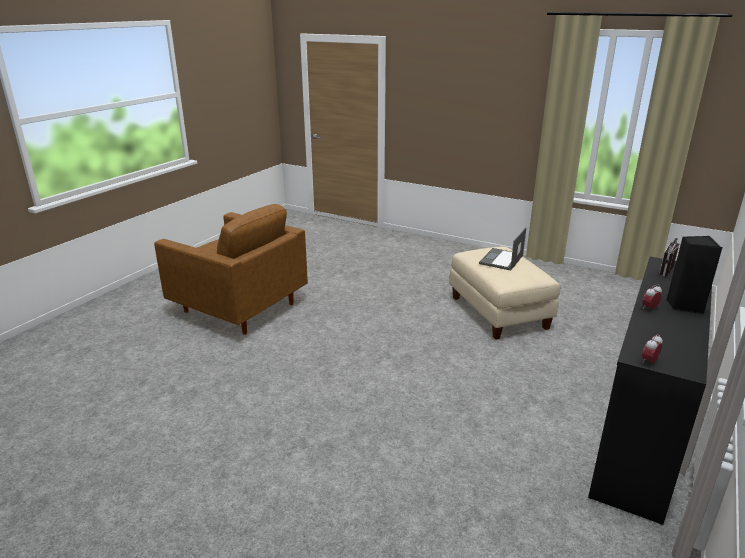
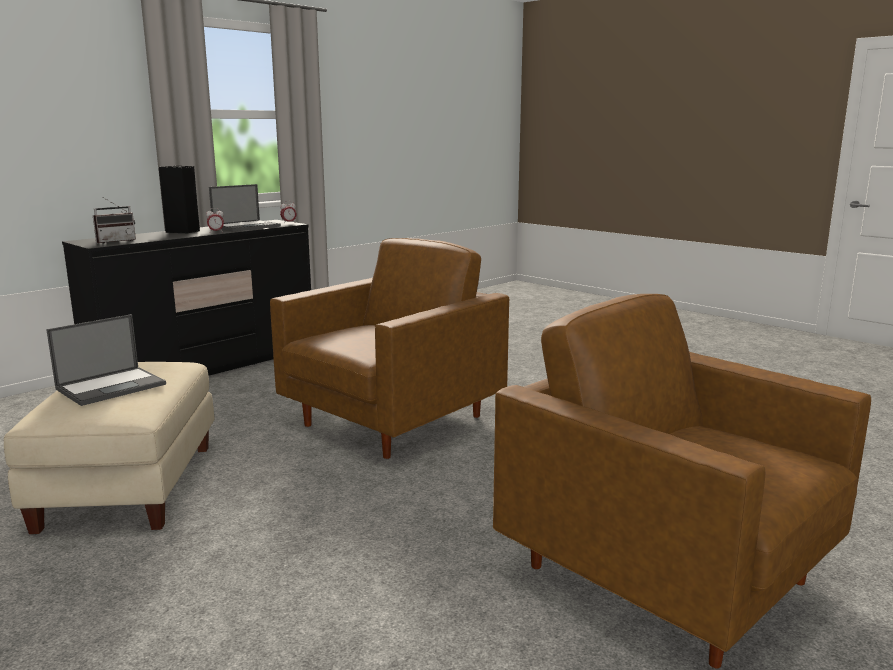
camera: 165 degrees left, 10 degrees down
(403, 380) = (392, 422): none -> brown armchair
(663, 335) = (247, 226): none -> laptop

